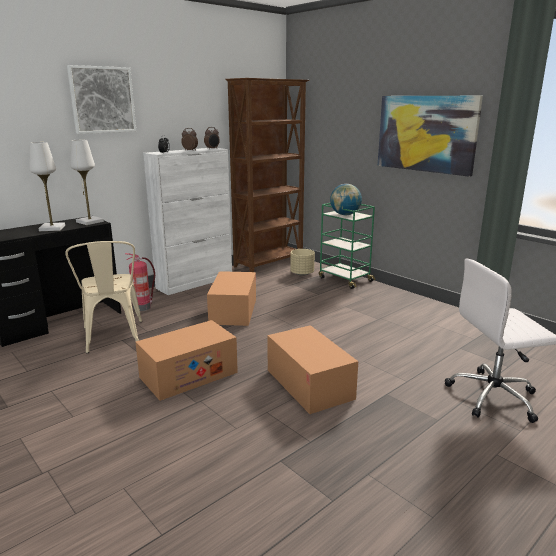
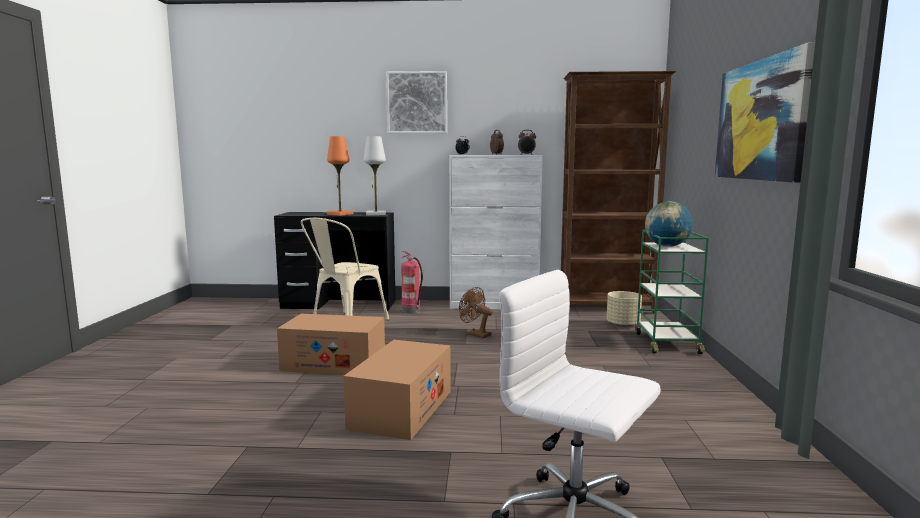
camera: 45 degrees right, 10 degrees down
(52, 228) = (340, 214): white table lamp -> orange table lamp
(233, 311) = (475, 334): cardboard box -> brown fan

